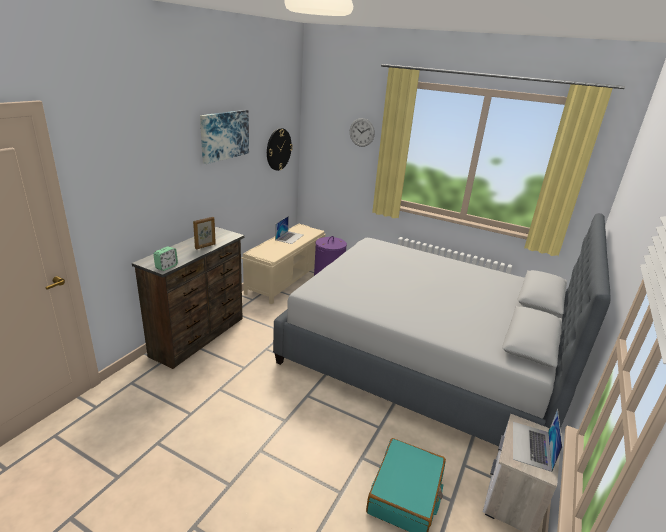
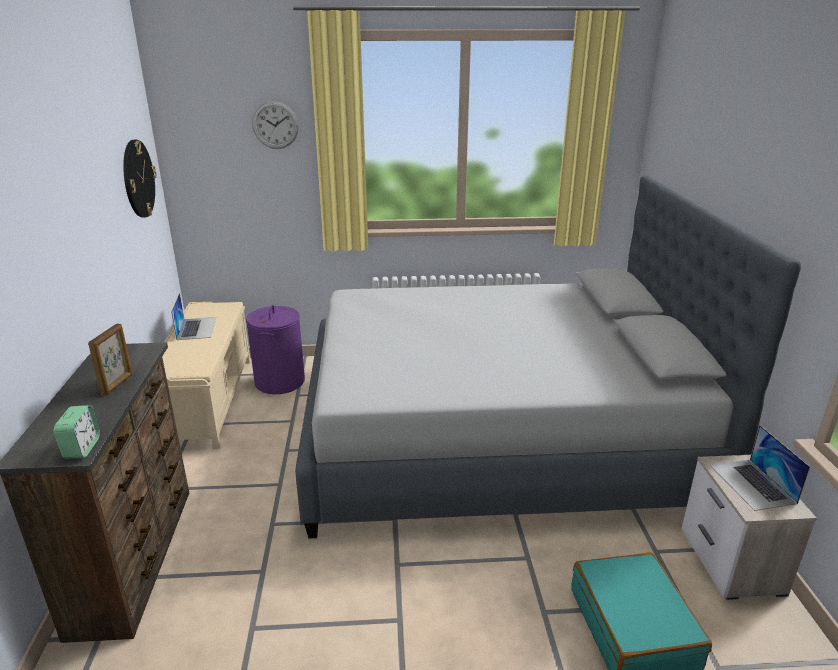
camera: 30 degrees left, 0 degrees up
(224, 135) = (65, 165): picture -> none

